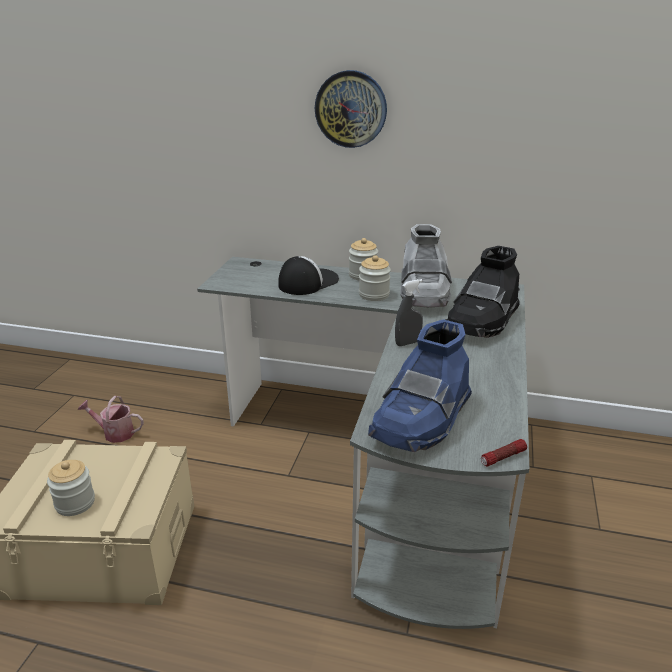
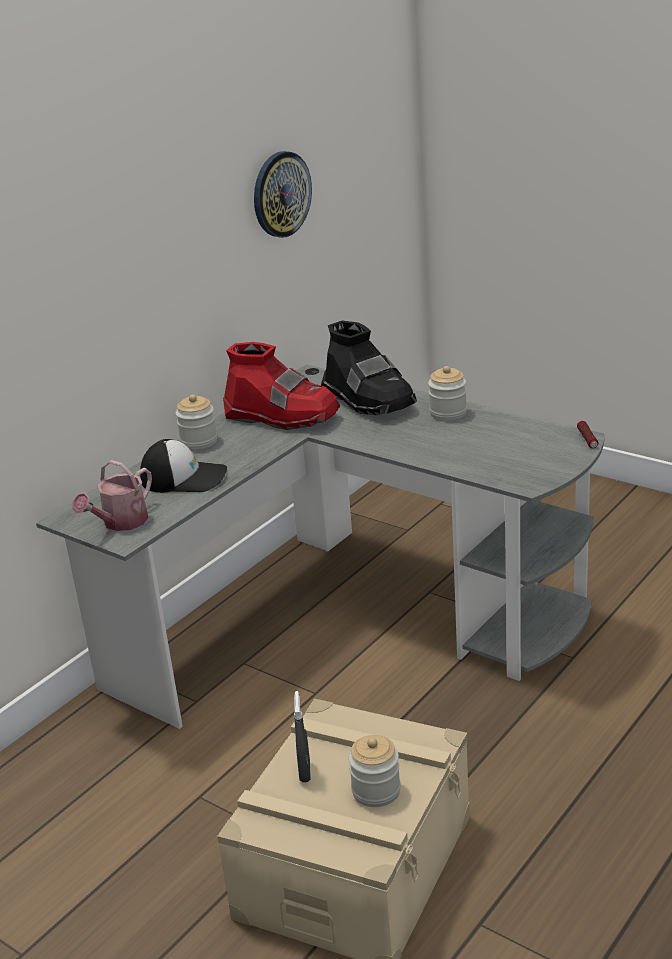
camera: 65 degrees left, 0 degrees up
(115, 433) = (105, 850): watering can -> watering can (121, 523)
(307, 282) = (184, 477): cap -> cap turned 120 degrees clockwise
(351, 109) = (125, 250): wall clock -> wall clock (281, 194)
(374, 295) = (258, 443): jar -> jar (448, 413)
(407, 343) = (383, 444): grey spray bottle -> grey spray bottle (305, 772)
(422, 419) = (519, 461): blue boot -> none
(423, 294) = (283, 417): grey boot -> red boot

